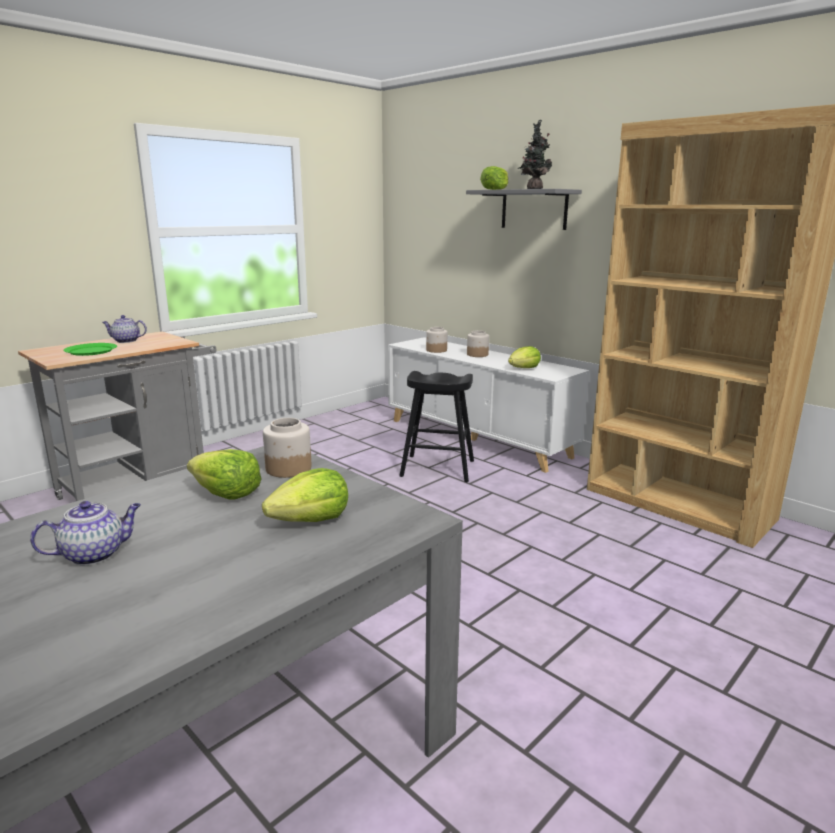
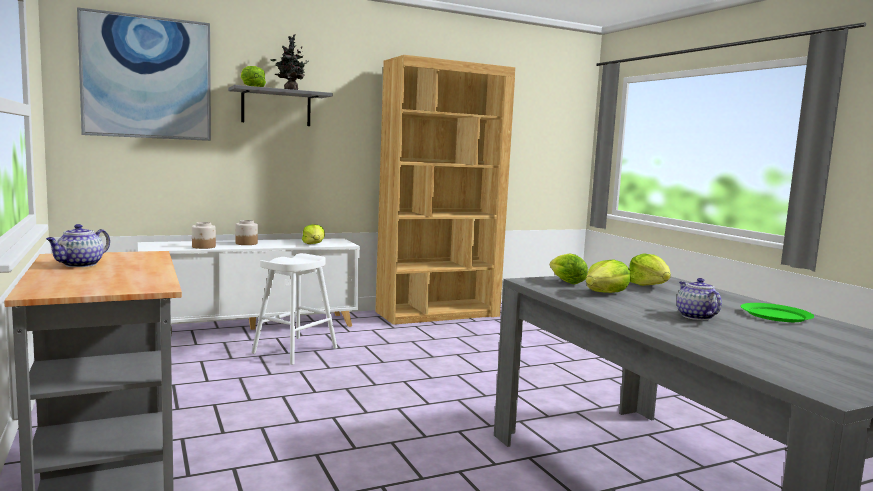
camera: 70 degrees left, 10 degrees down
(91, 351) = (120, 276): green plate -> green plate (775, 315)
(288, 468) = (565, 282): jar -> lettuce
(437, 188) = (147, 78): none -> picture
(438, 468) = (295, 350): black stool -> white stool

